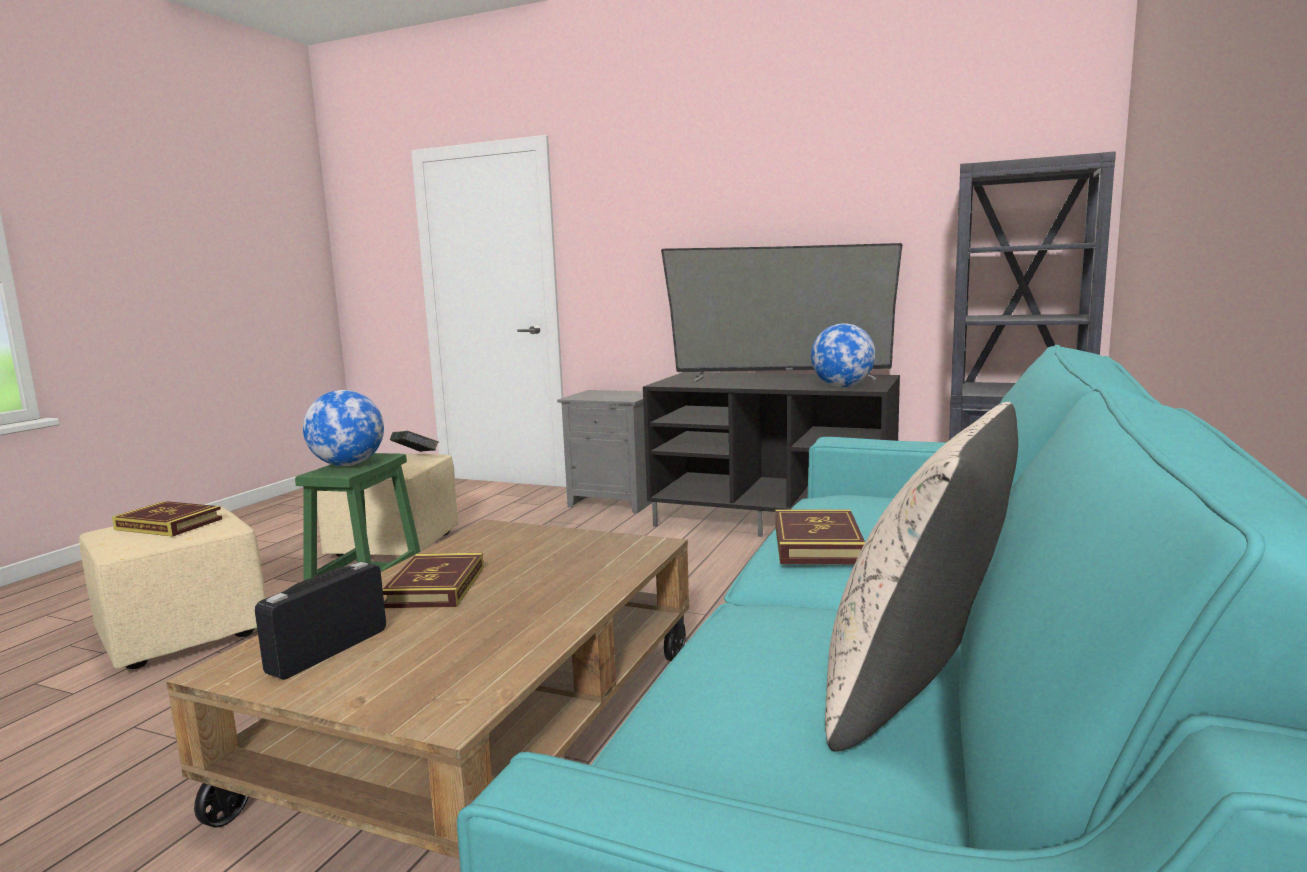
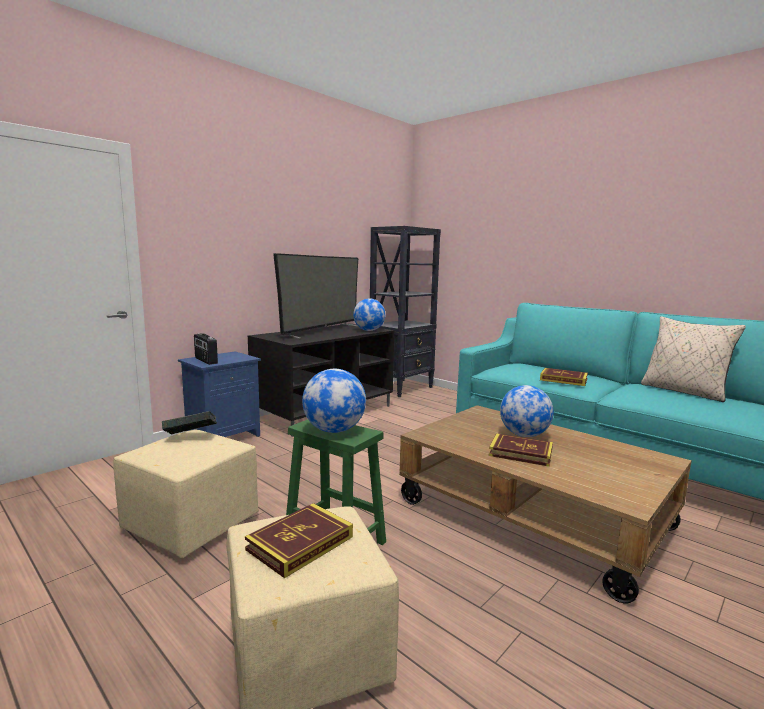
camera: 70 degrees left, 0 degrees up
(328, 651) = (606, 480): radio -> radio (205, 360)
(531, 583) = (524, 435): none -> globe
(616, 501) = (224, 436): grey nightstand -> blue nightstand

